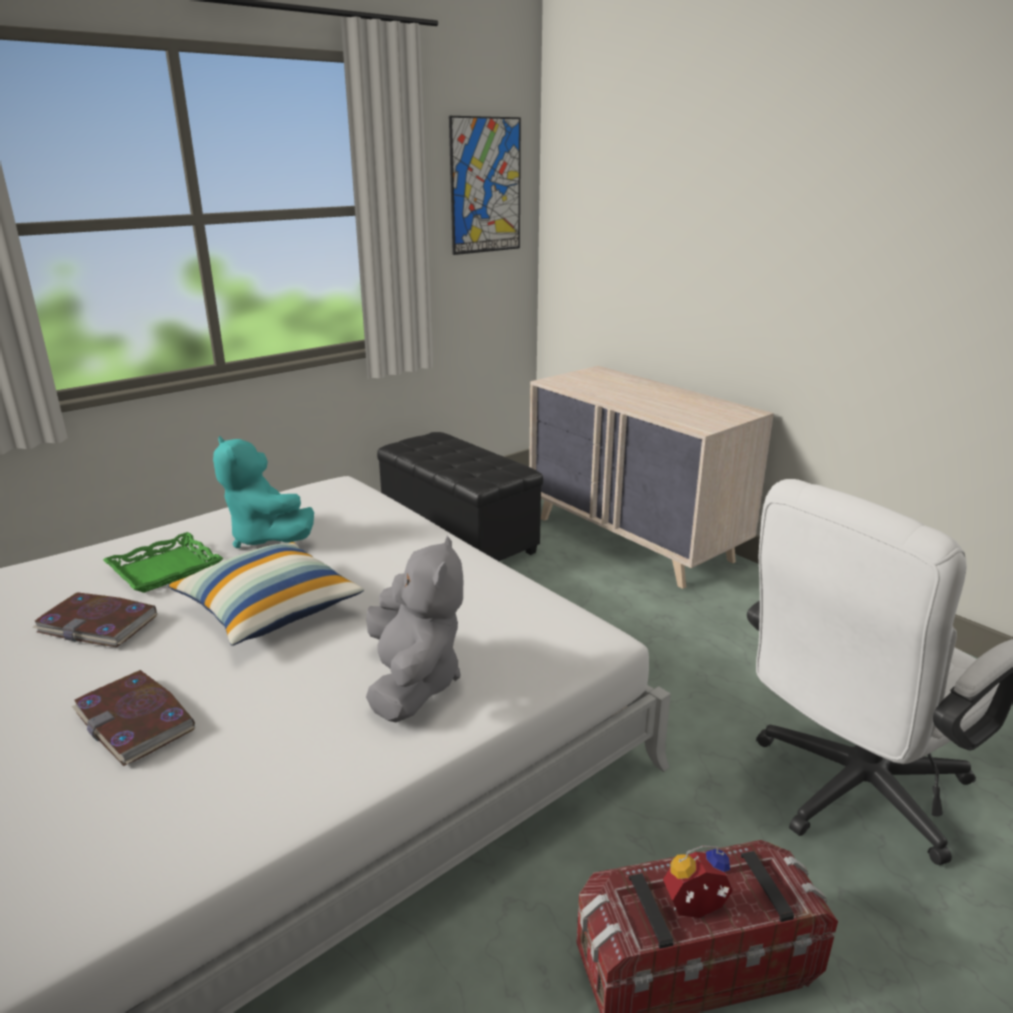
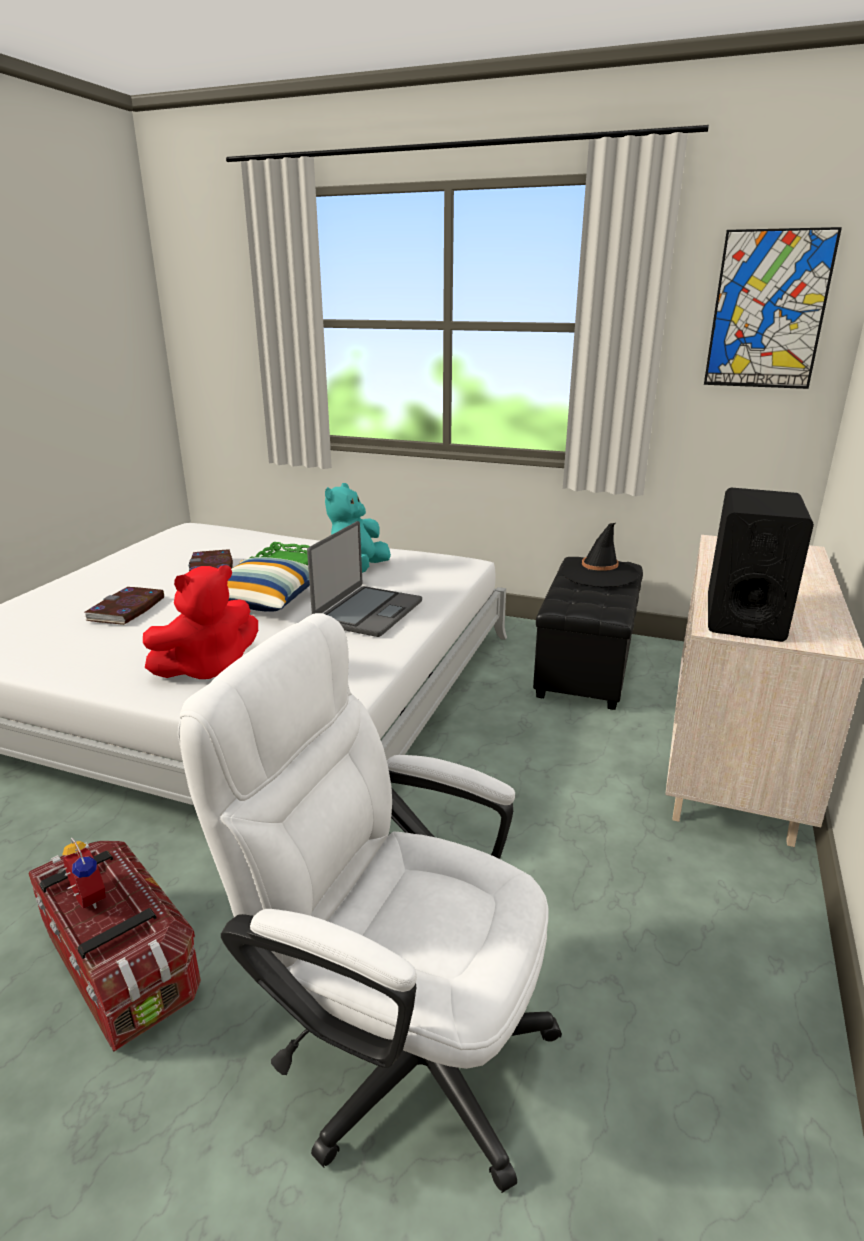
camera: 60 degrees right, 0 degrees up
(389, 559) = (368, 612): none -> laptop
(413, 683) = (209, 669): grey plush toy -> red plush toy
(442, 448) = (599, 573): none -> black hat
(691, 417) = (744, 617): none -> black speaker

